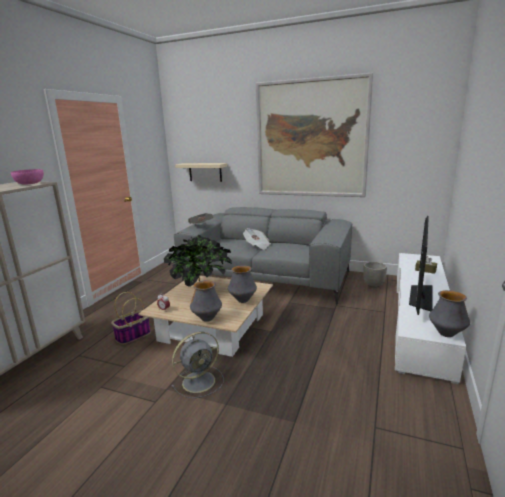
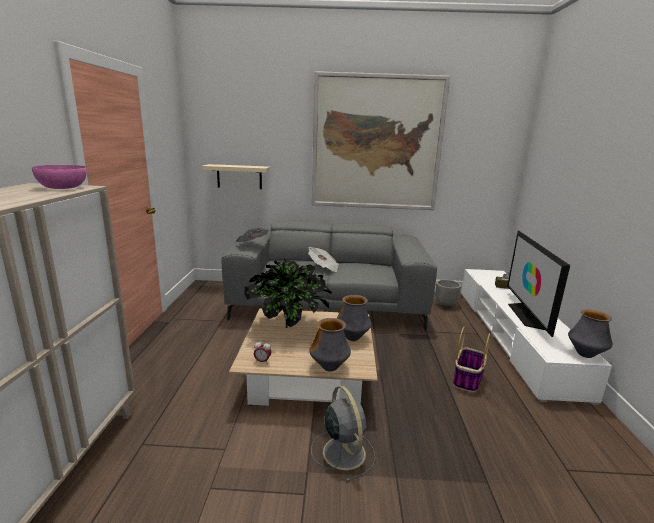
camera: 20 degrees left, 0 degrees up
(133, 336) = (208, 402): basket -> basket (467, 380)
(200, 381) = (343, 451): grey fan -> grey fan turned 60 degrees counterclockwise

